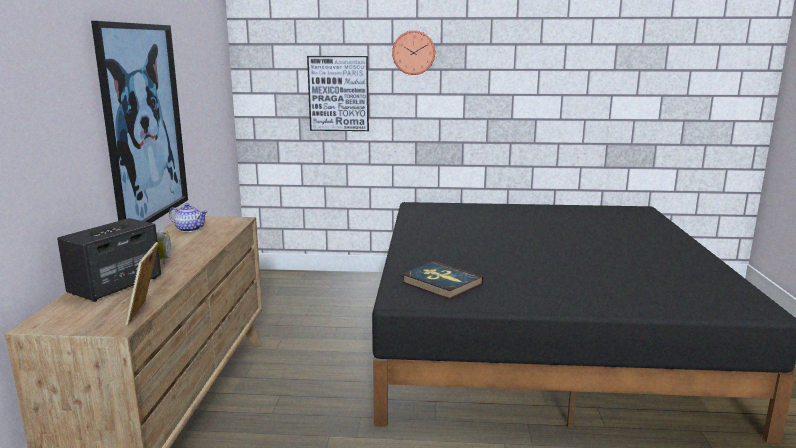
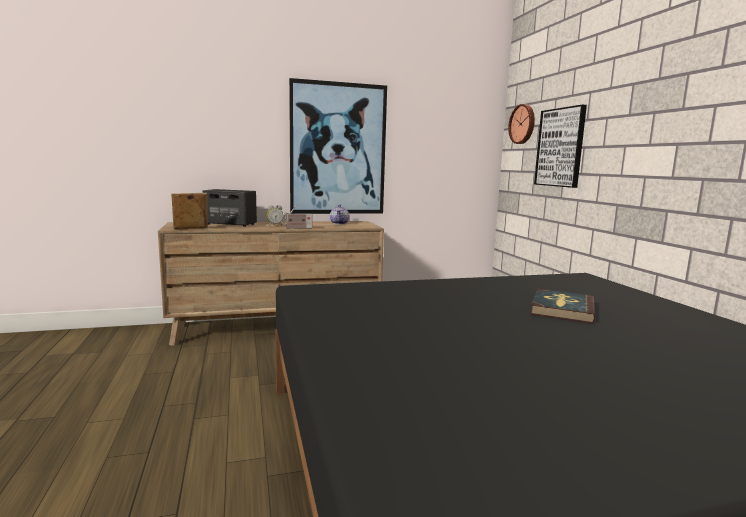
camera: 70 degrees right, 5 degrees down
(211, 251) = (298, 228): none -> radio
(413, 52) = (627, 94): wall clock -> wall clock (523, 124)
(441, 283) = (349, 297): book -> book (561, 309)

